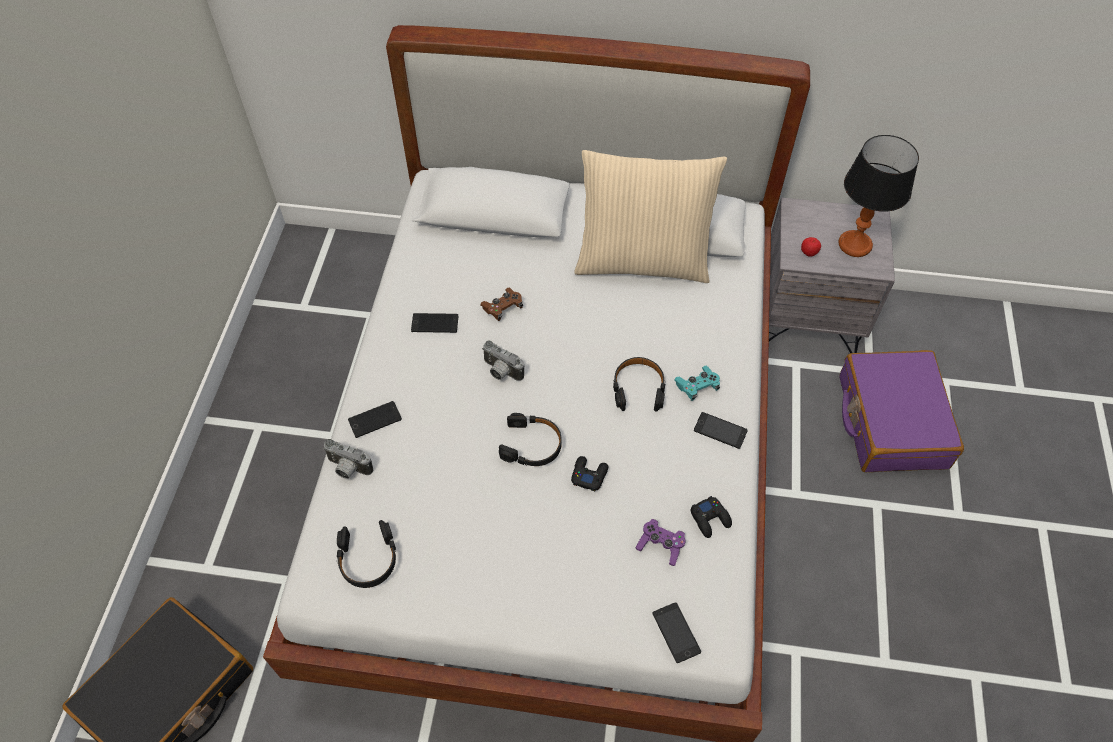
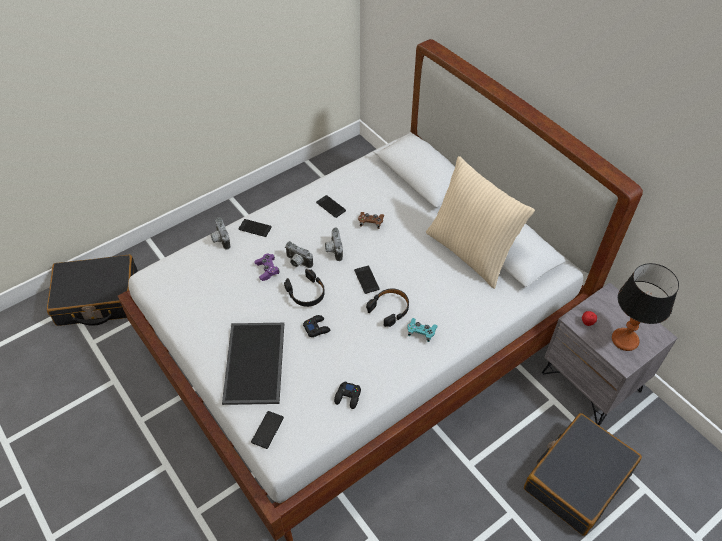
camera: 45 degrees right, 5 degrees down
(368, 559) = (182, 282): black headphones -> none
(479, 419) = (297, 262): none -> camera
(574, 574) = (256, 363): none -> tray
(660, 545) = (309, 387): purple game controller -> purple game controller (267, 270)
(720, 430) = (406, 362): phone -> phone (366, 280)
(891, 421) = (577, 479): purple suitcase -> black suitcase

